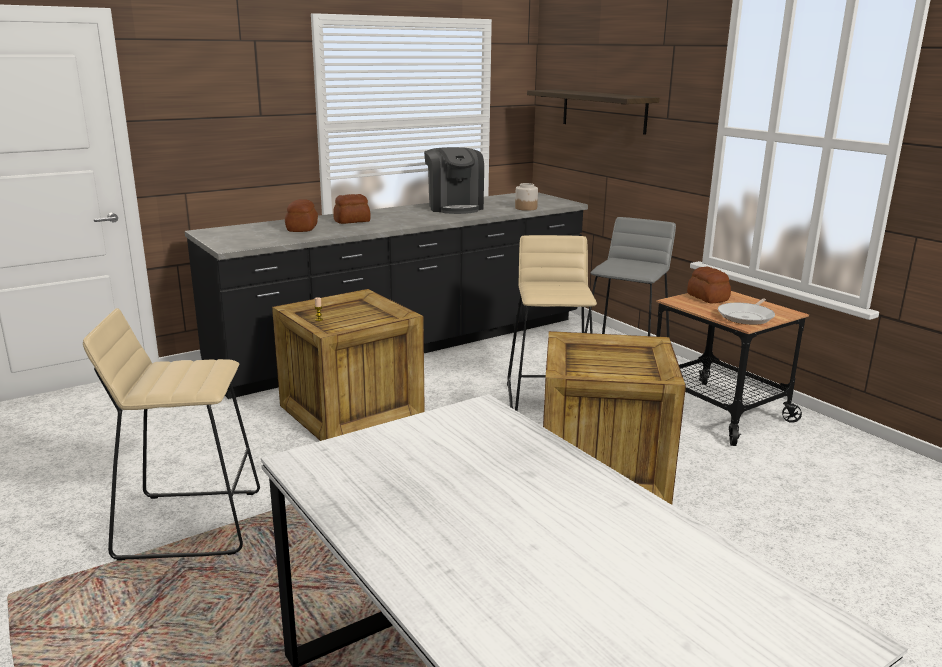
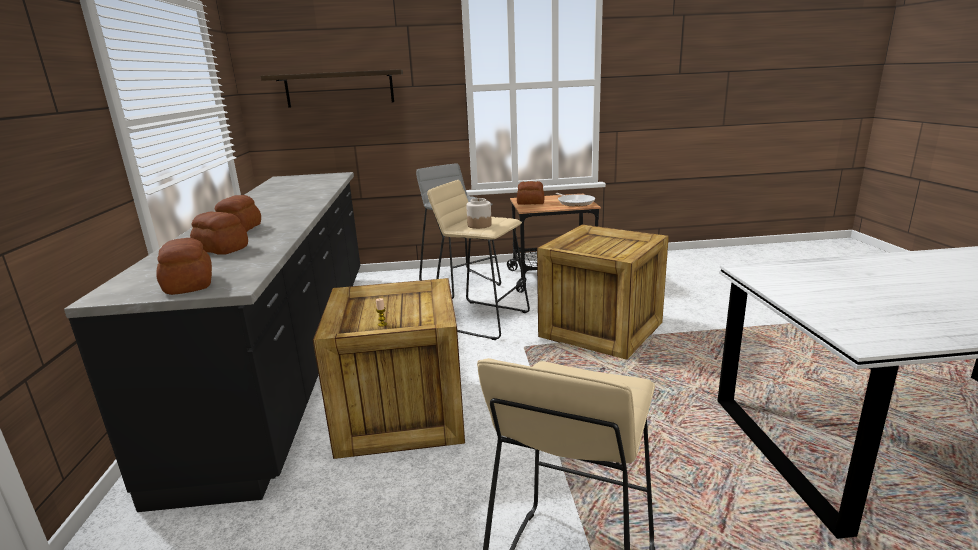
camera: 60 degrees left, 0 degrees up
(230, 239) = (190, 284): none -> bread
(454, 207) = (274, 197): coffee machine -> none
(526, 208) = (329, 183): jar -> jar (479, 225)

